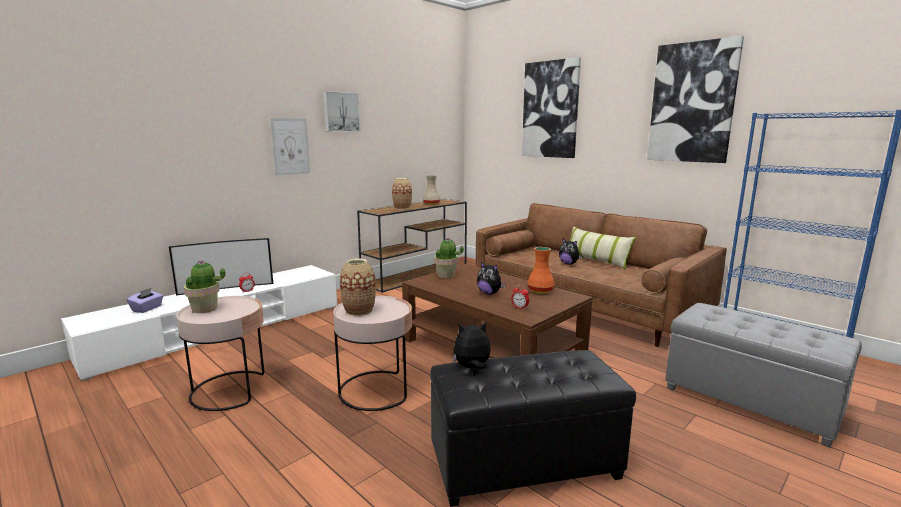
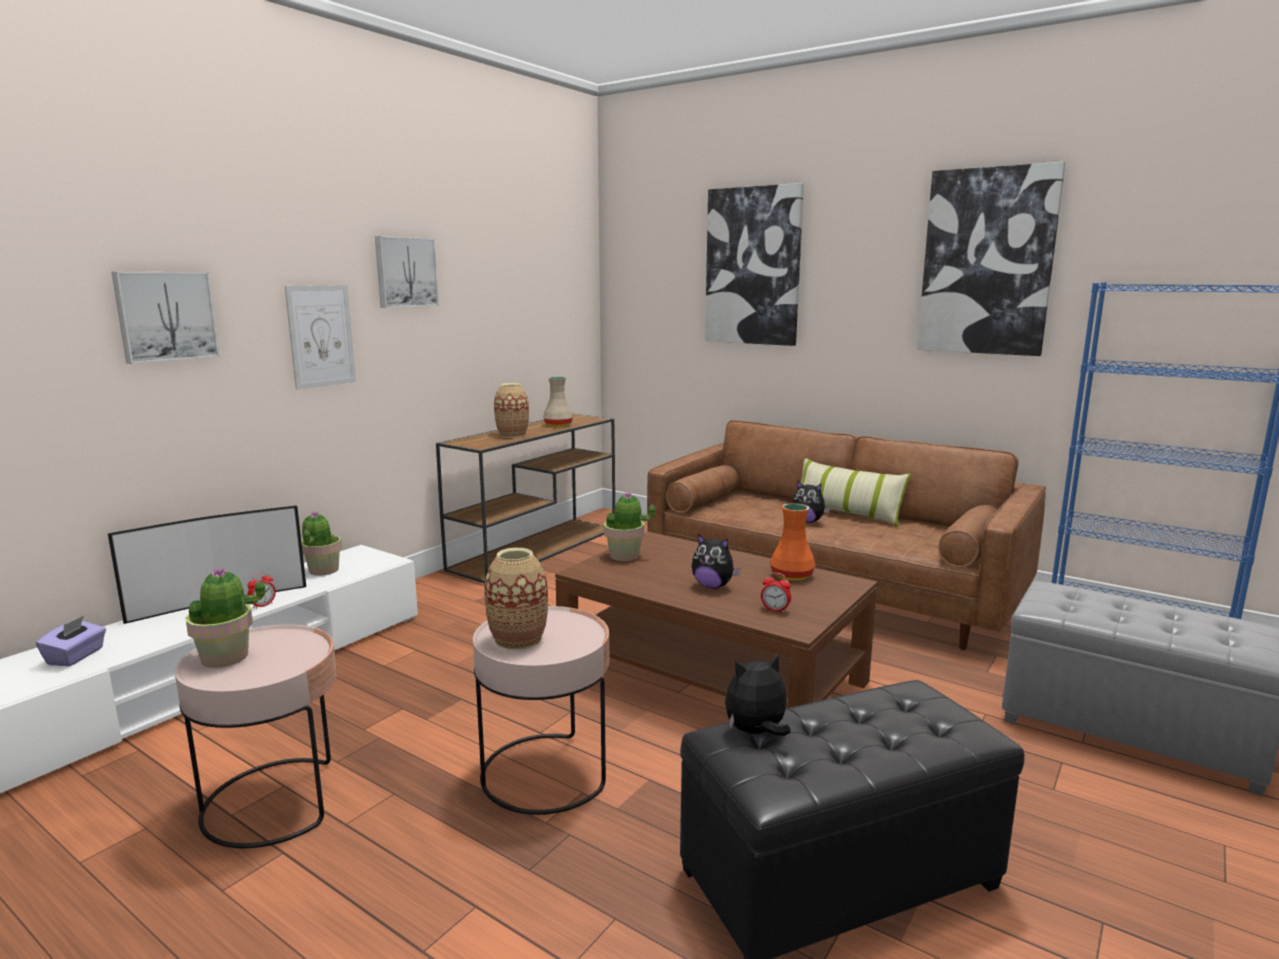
camera: 10 degrees left, 0 degrees up
(203, 132) = (165, 316): none -> picture
(285, 276) = (323, 570): none -> potted plant

